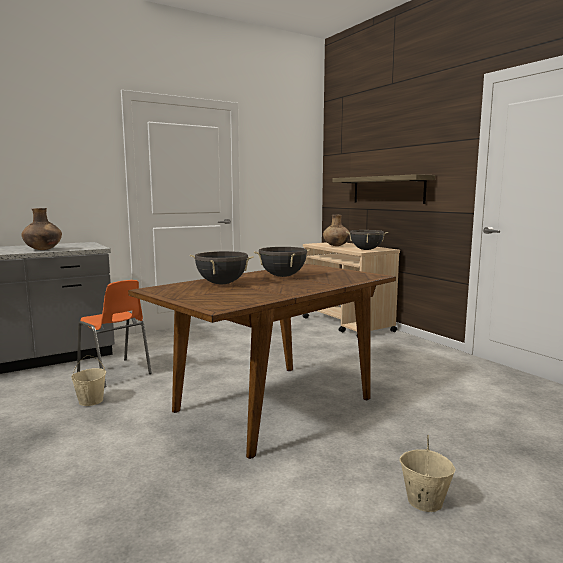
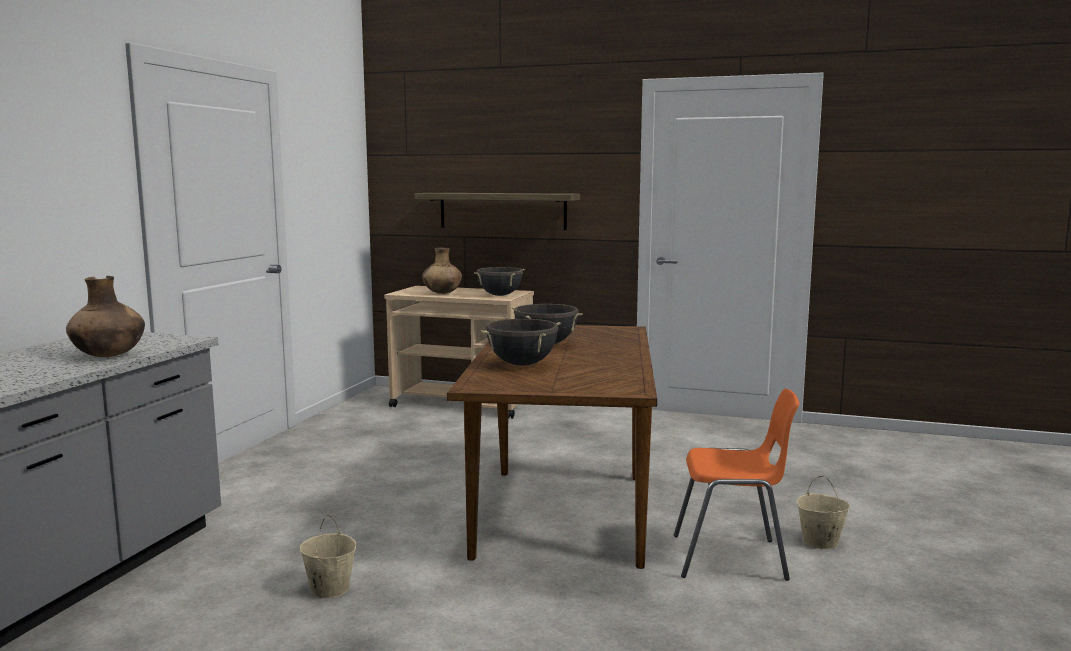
camera: 40 degrees left, 0 degrees up
(115, 373) = (279, 547): orange chair -> orange chair (732, 558)

